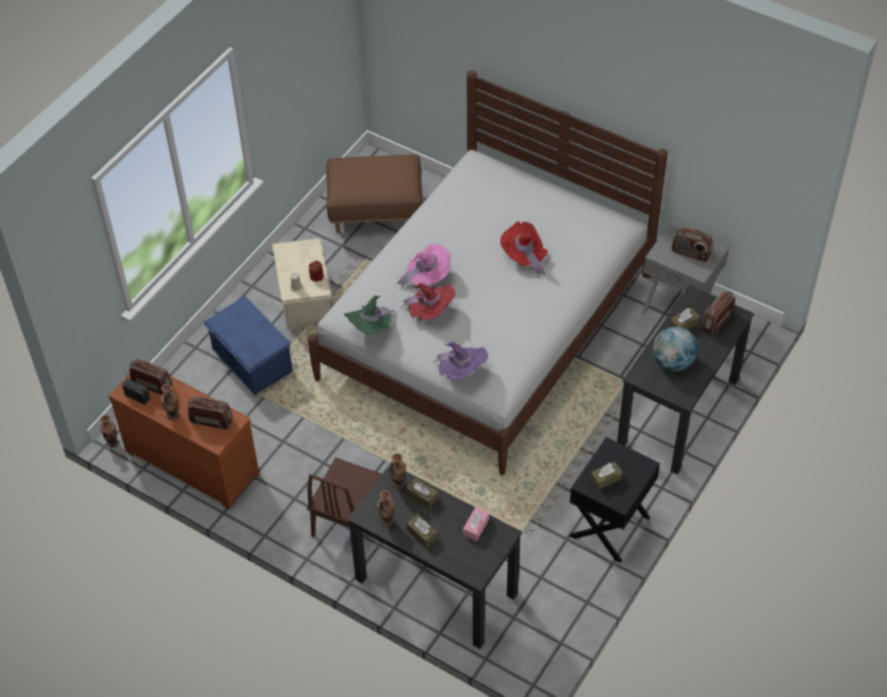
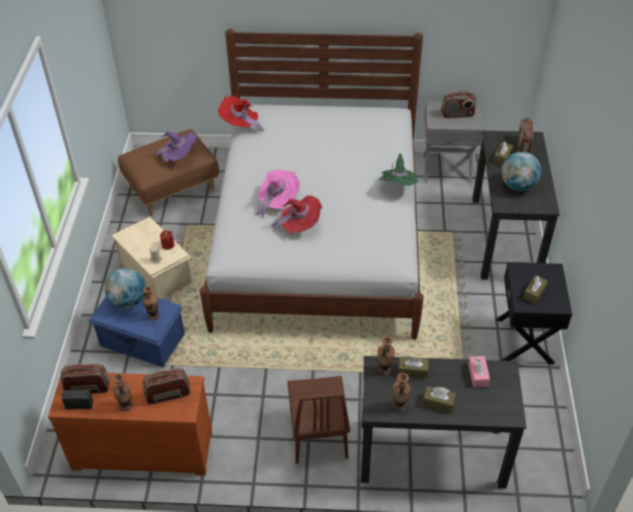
camera: 30 degrees left, 5 degrees down
(112, 443) = (53, 468): vase -> vase (153, 316)
(247, 318) = (128, 301): none -> globe
(371, 329) = (259, 258): green hat -> green hat (397, 187)
(461, 372) = (360, 260): purple hat -> purple hat (179, 157)
(524, 257) = (343, 159): red hat -> red hat (240, 125)

